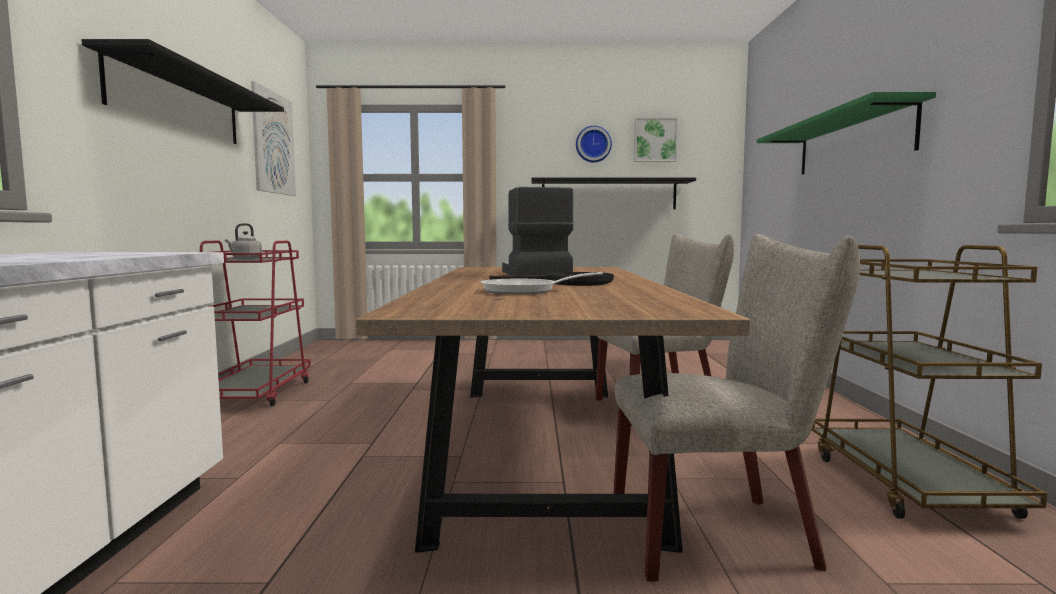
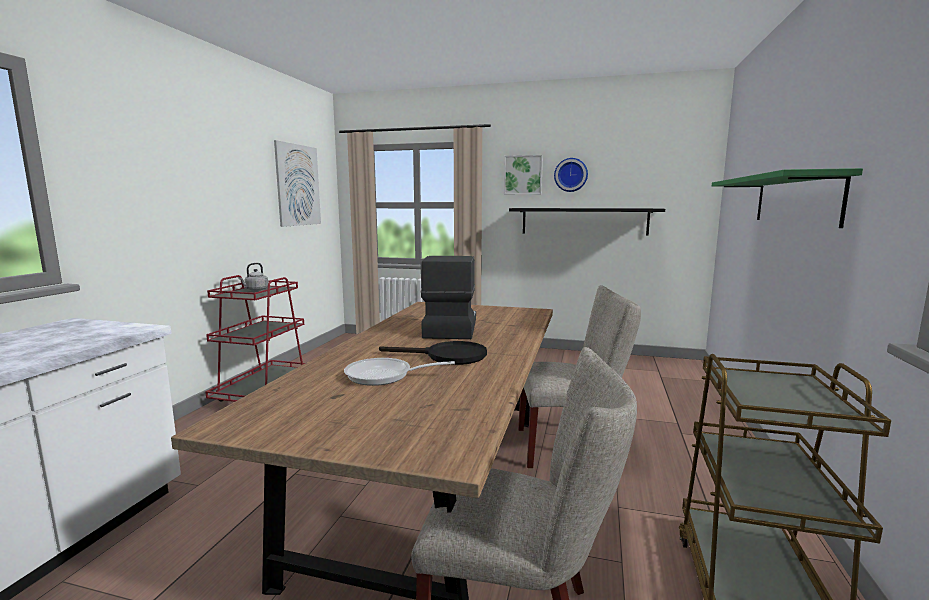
camera: 15 degrees right, 5 degrees up
(179, 104) = (201, 175): black shelf -> none
(655, 140) = (630, 170): picture -> picture (523, 175)

